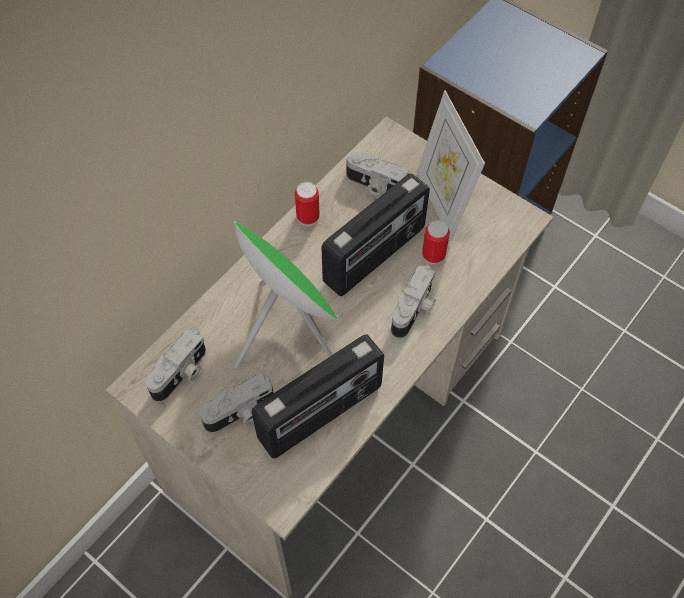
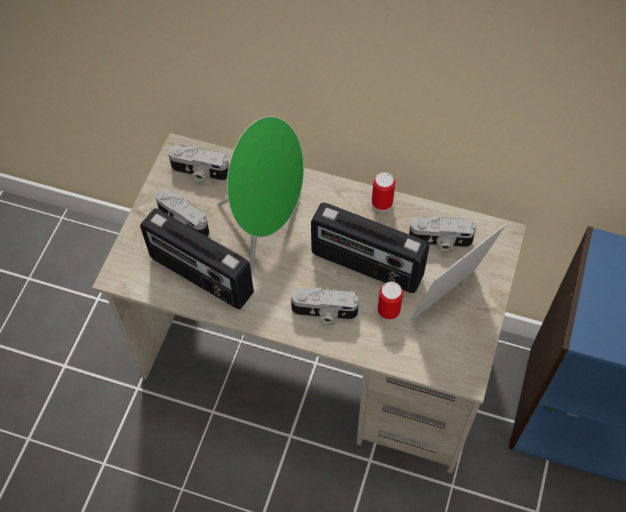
camera: 70 degrees right, 0 degrees up
(375, 186) = (440, 242): camera -> camera turned 90 degrees counterclockwise

